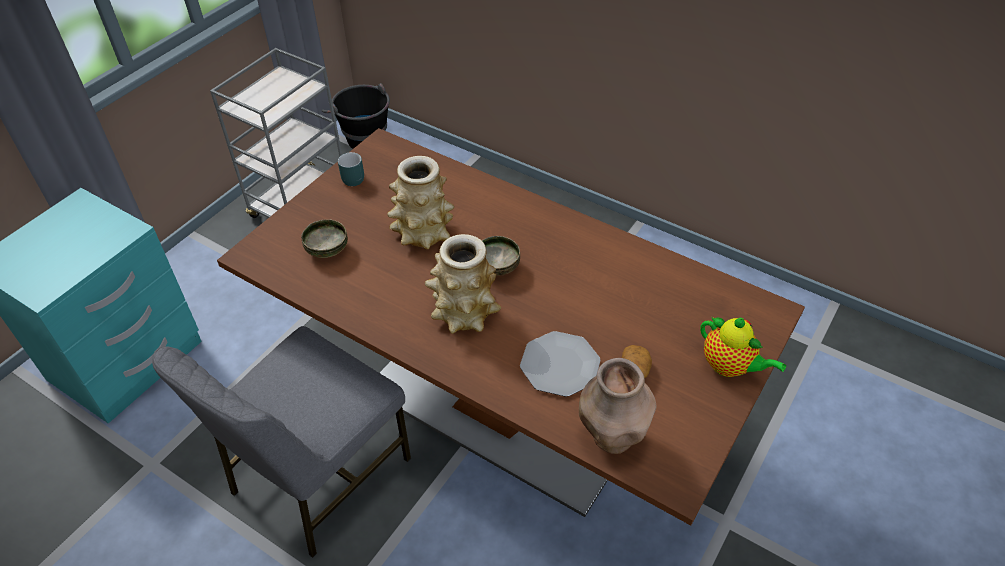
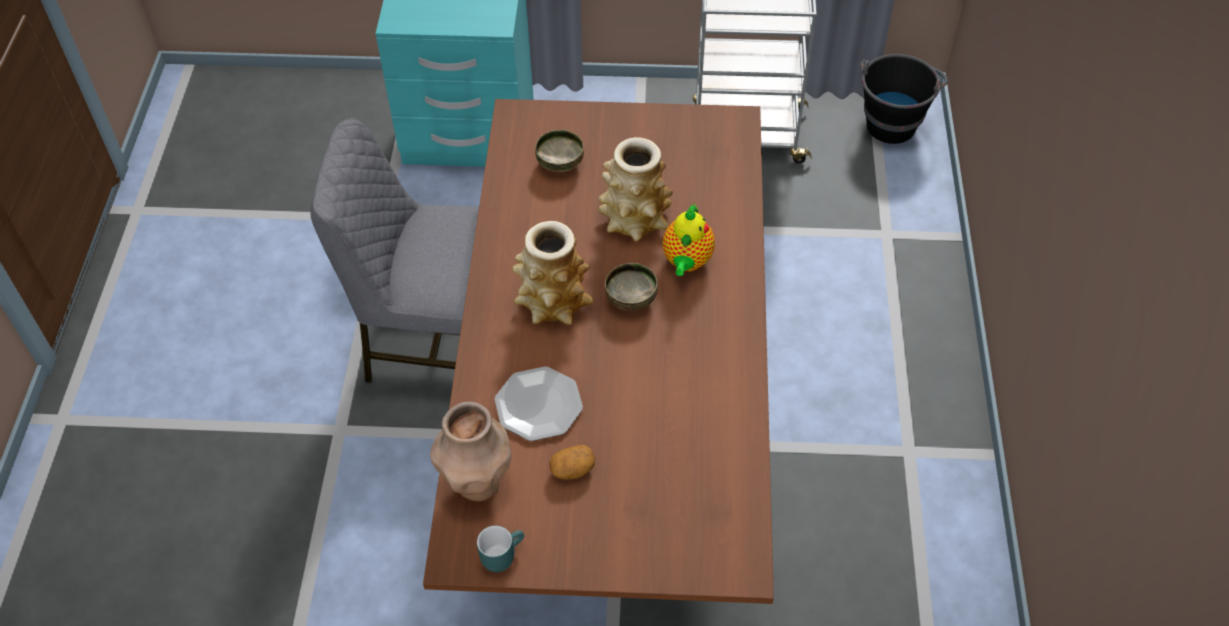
camera: 60 degrees right, 5 degrees up
(351, 177) = (669, 126): turquoise mug -> turquoise mug (501, 554)
(730, 367) = (631, 552): teapot -> teapot (686, 262)

